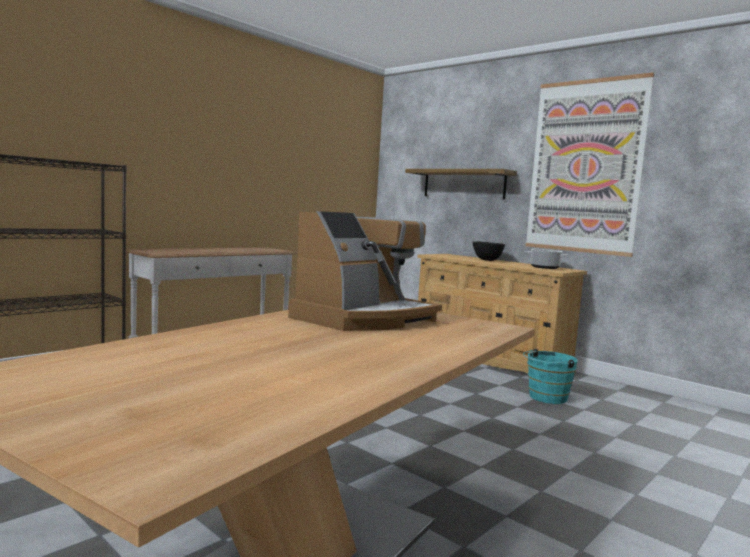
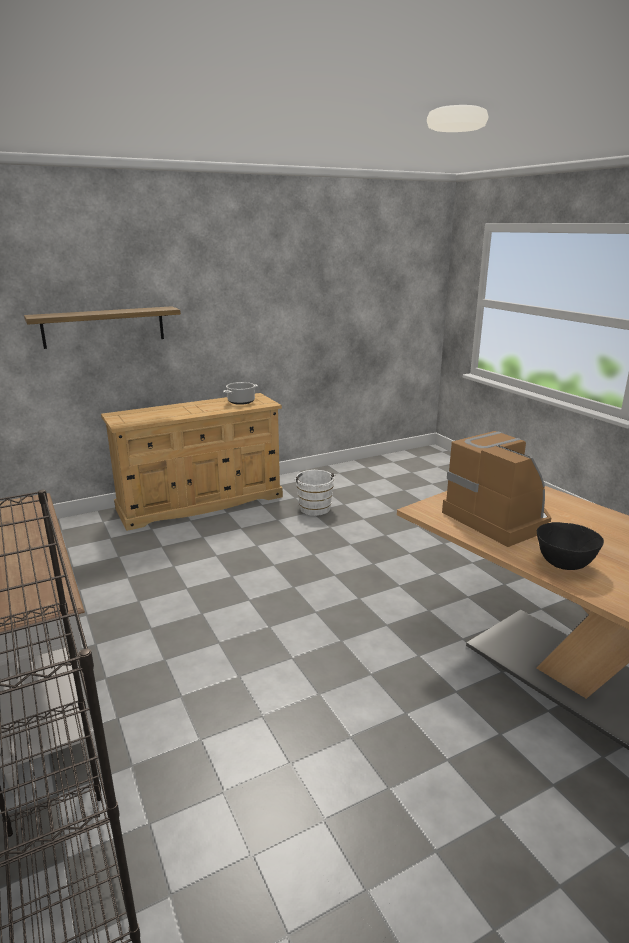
camera: 70 degrees left, 15 degrees up
(487, 260) = (180, 410): black bowl -> black bowl (563, 565)
(545, 397) = (315, 510): turquoise bucket -> white bucket
(585, 167) = (242, 298): picture -> none

